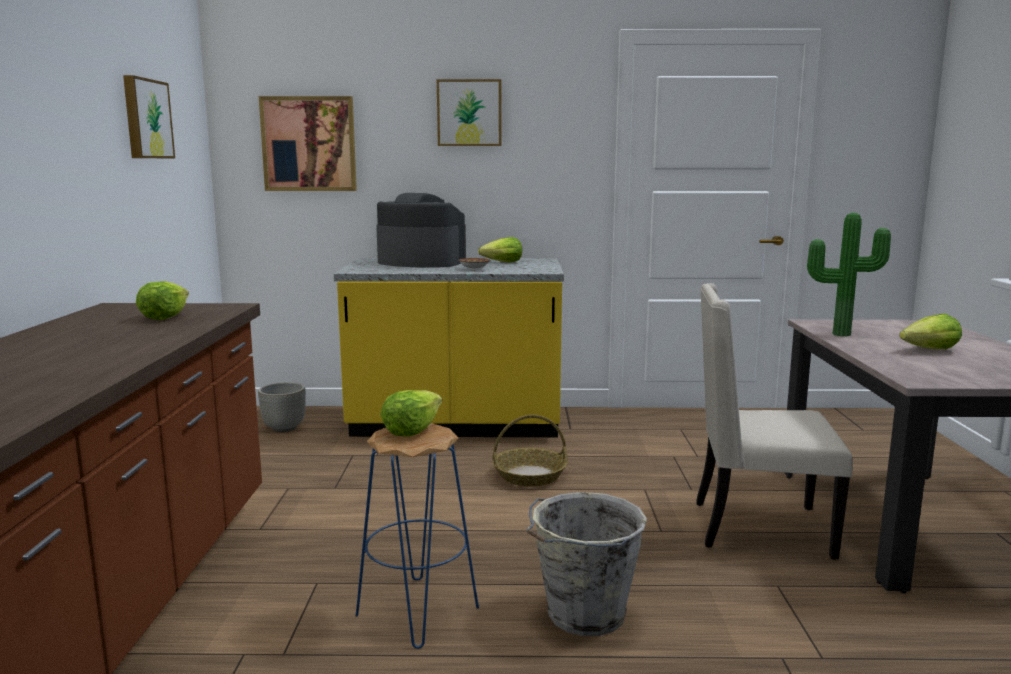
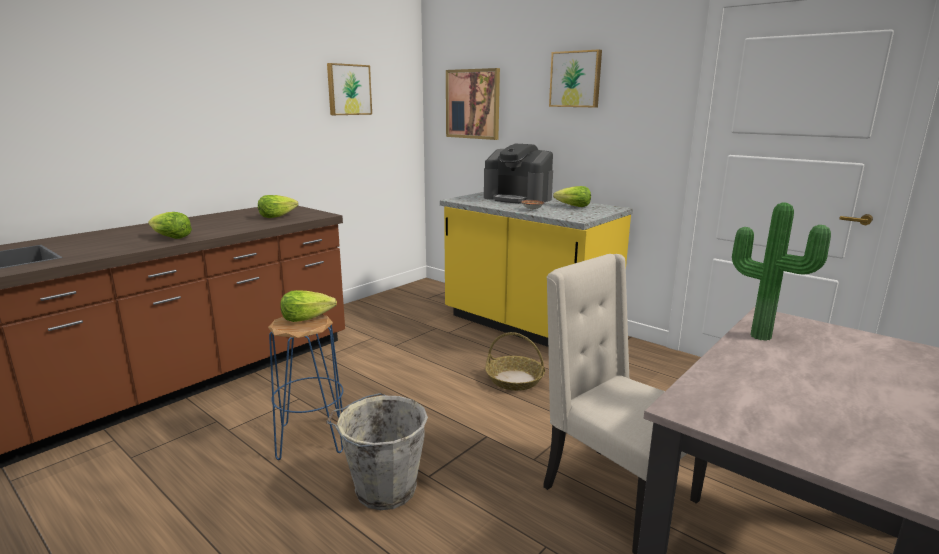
camera: 40 degrees right, 5 degrees up
(284, 428) = (428, 299): grey planter -> none
(420, 262) = (518, 198): coffee machine -> coffee machine turned 150 degrees clockwise
(930, 350) = (815, 383): lettuce -> lettuce (170, 237)

